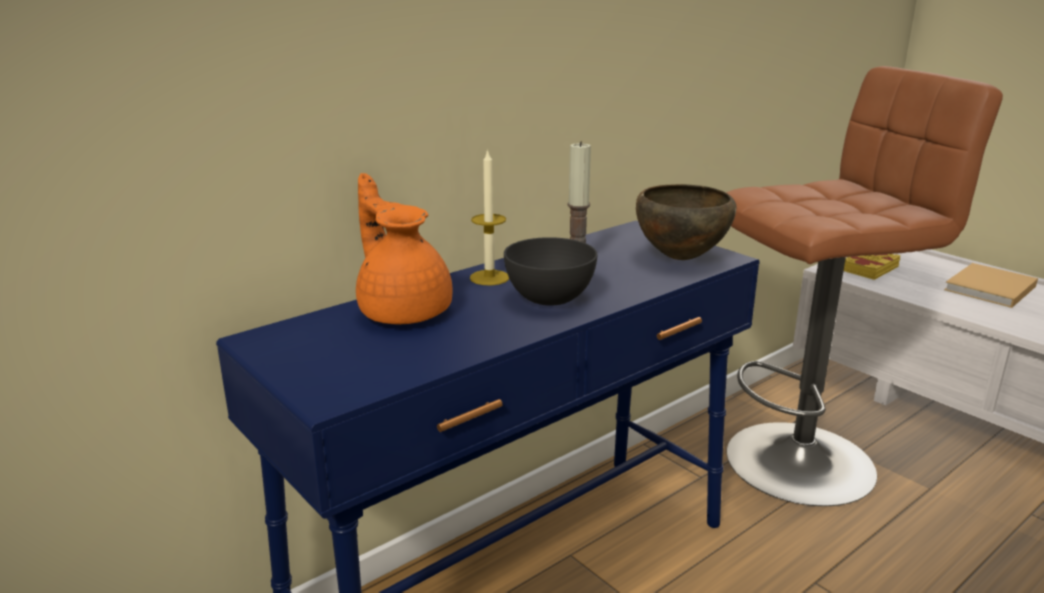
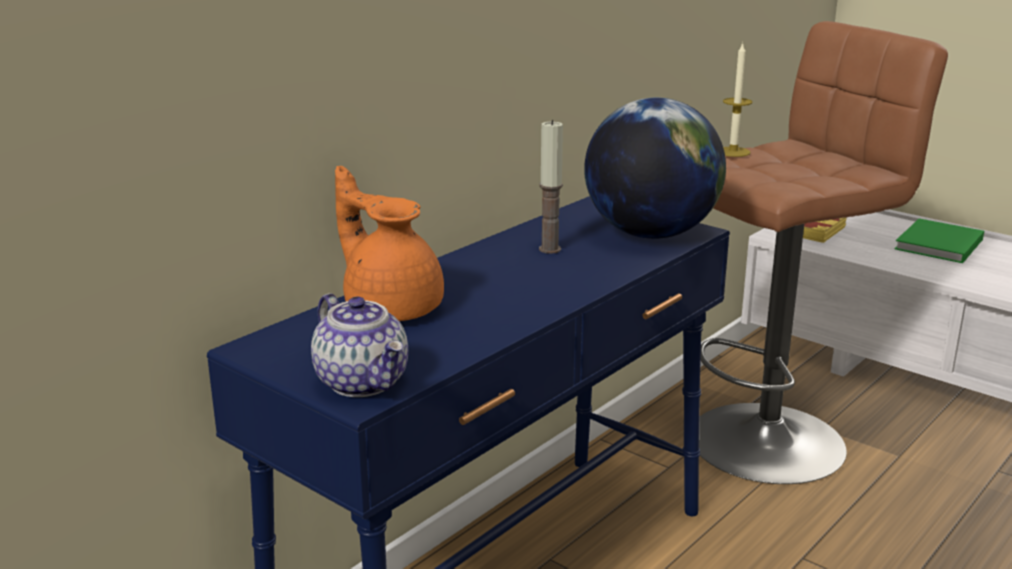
camera: 10 degrees left, 0 degrees up
(339, 382) = (363, 382): none -> teapot
(489, 277) = (464, 267): candle -> candle (733, 152)
(550, 298) = (536, 284): grey bowl -> none
(679, 258) = (650, 234): brown bowl -> globe
(989, 289) = (938, 245): beige book -> green book

